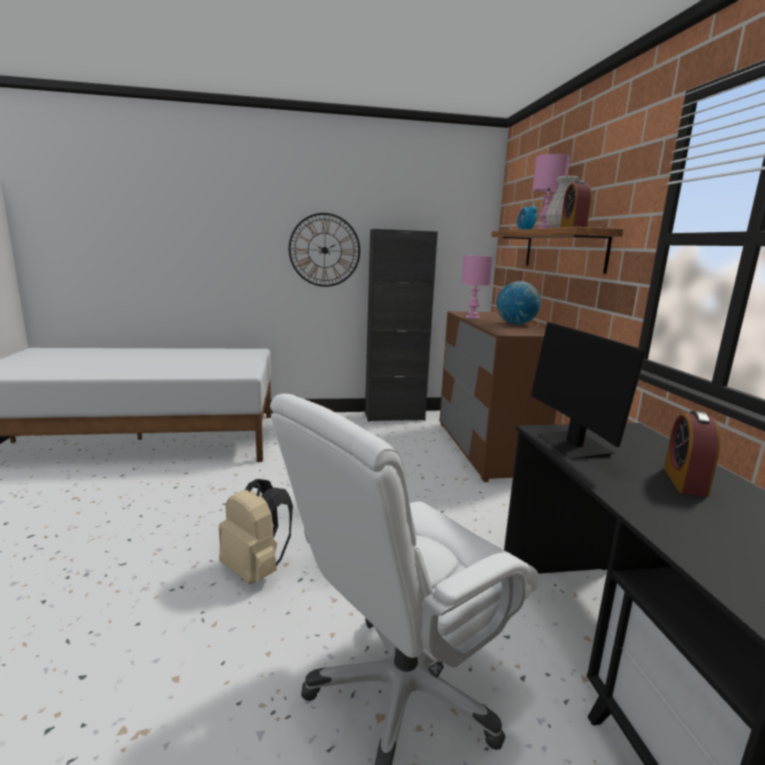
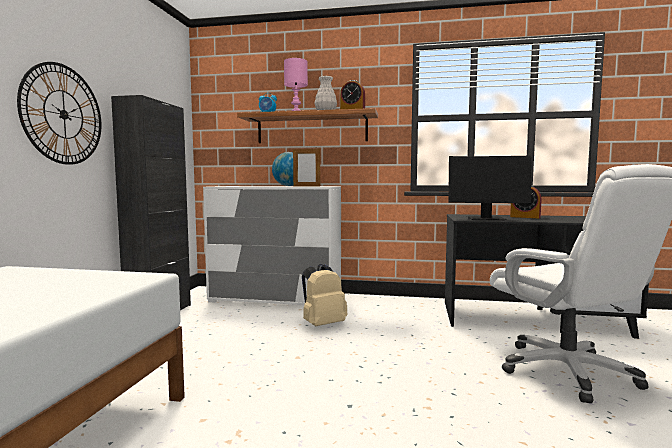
camera: 70 degrees left, 10 degrees down
(256, 569) = (436, 415): beige backpack -> beige backpack (322, 324)
(472, 317) = (249, 186): pink table lamp -> none
(485, 448) = (276, 298): brown dresser -> white dresser
(504, 329) = (306, 186): none -> picture frame

